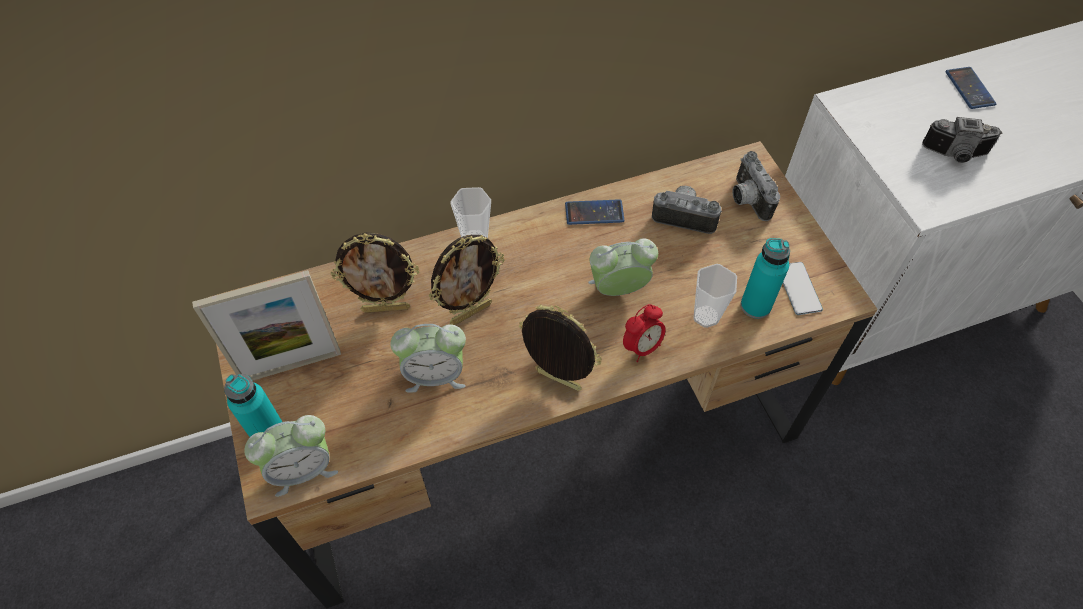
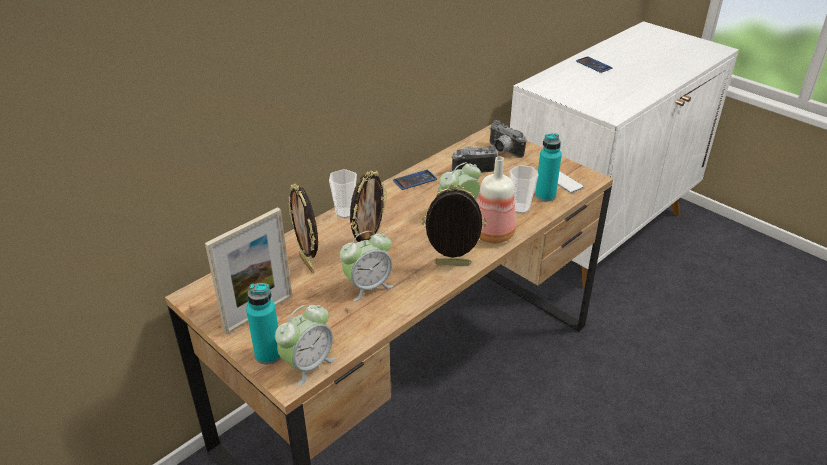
camera: 25 degrees left, 20 degrees down
(386, 308) = (308, 263): picture frame -> picture frame turned 90 degrees clockwise
(642, 347) = (492, 233): alarm clock -> bottle
(955, 155) = (608, 92): camera -> none

